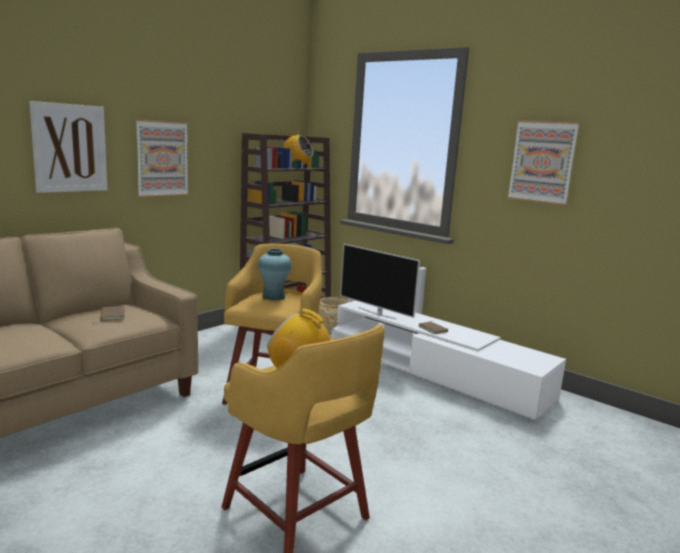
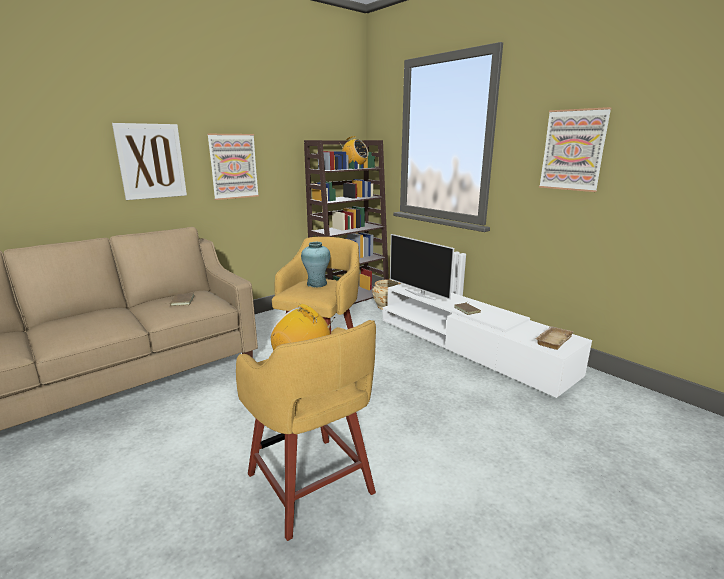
camera: 10 degrees right, 5 degrees up
(527, 359) = (552, 340): none -> beige tray

